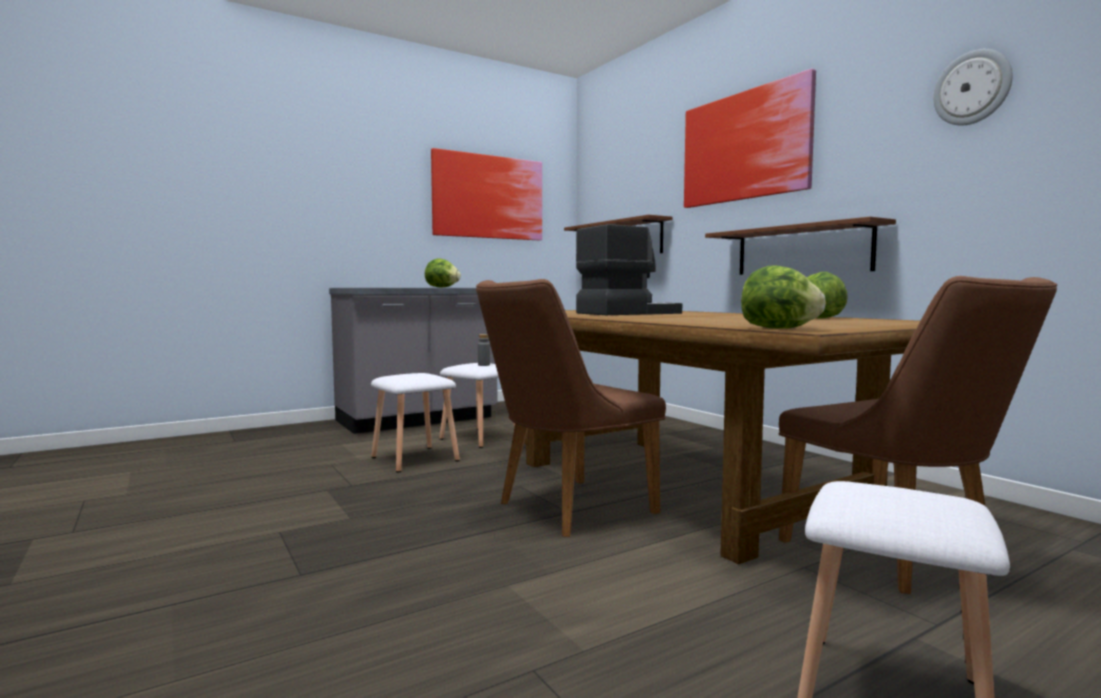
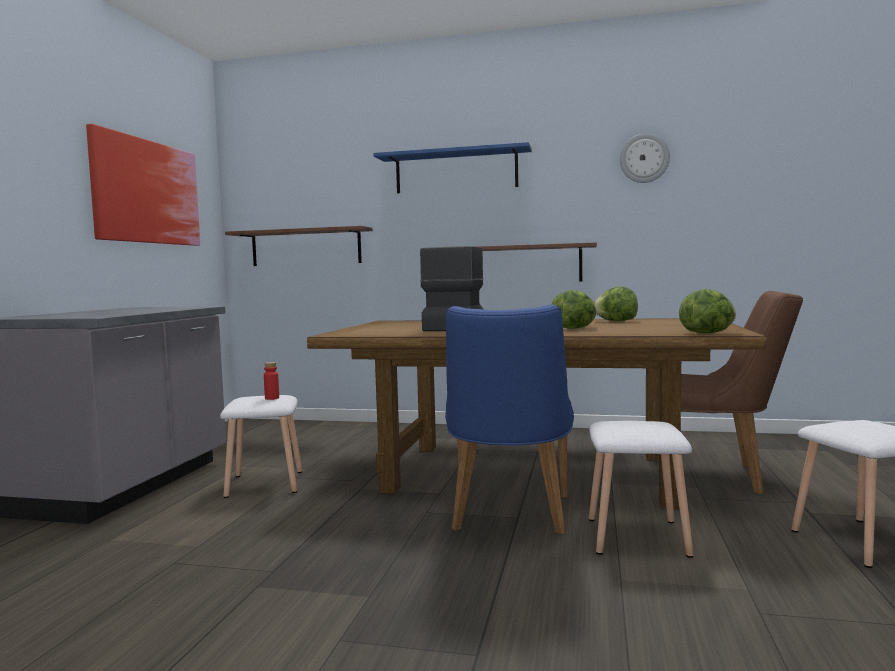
camera: 45 degrees left, 0 degrees up
(414, 459) = (260, 524): white stool -> white stool (638, 537)
(442, 287) = (166, 309): lettuce -> lettuce (574, 328)
(483, 365) = (272, 398): grey bottle -> red bottle
(563, 509) = (509, 517): brown chair -> blue chair
(745, 146) = (456, 171): picture -> blue shelf

